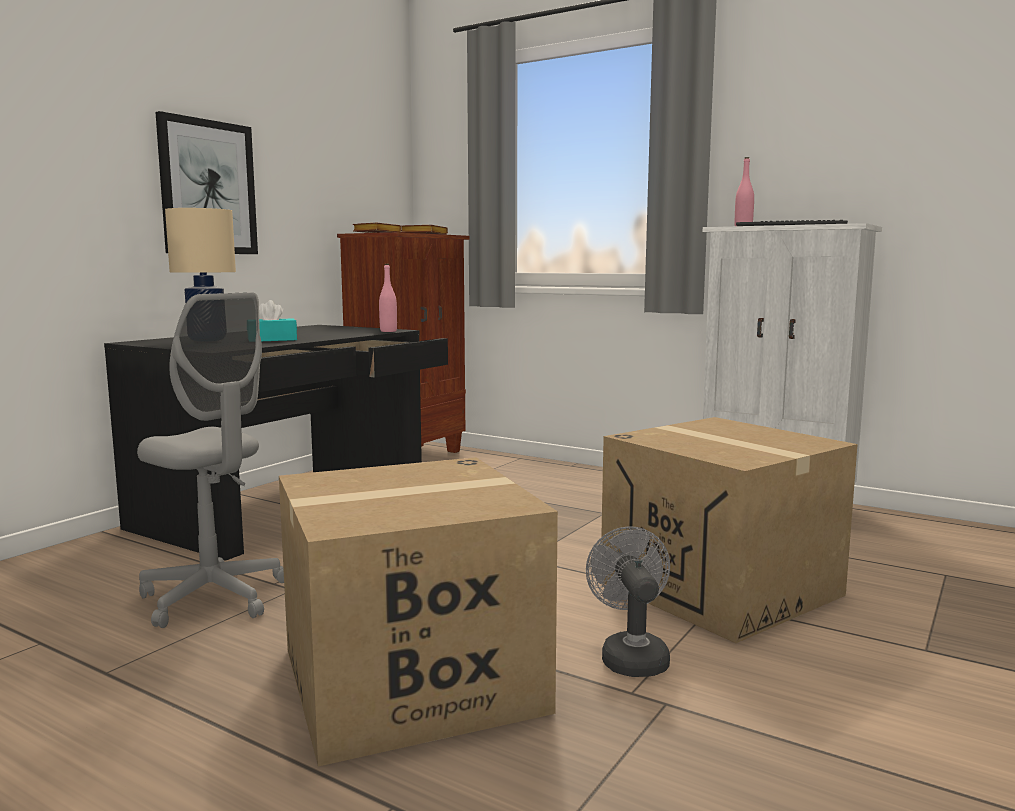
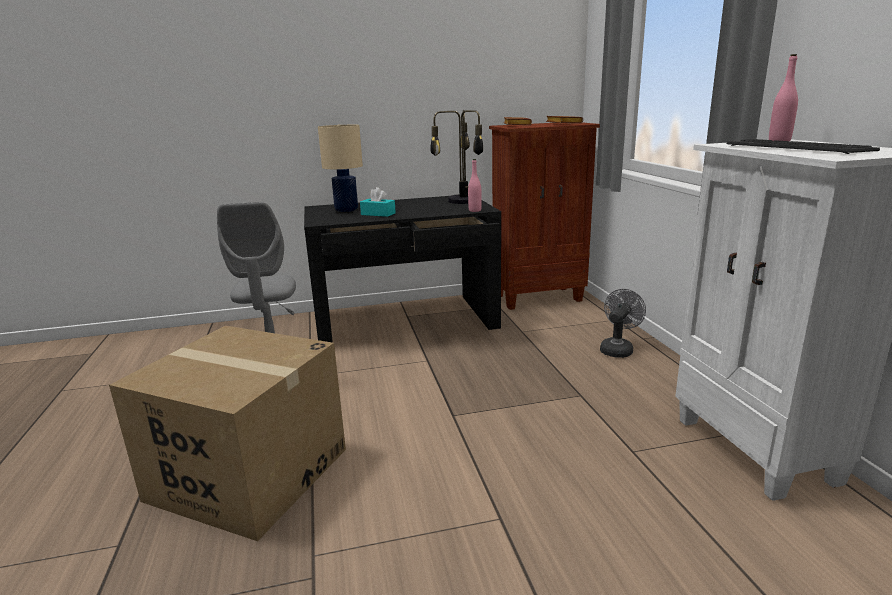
camera: 45 degrees right, 10 degrees up
(208, 187) = (381, 102): picture -> none
(336, 328) = (463, 201): none -> table lamp
(631, 656) = (364, 528): grey fan -> grey fan (618, 349)
(721, 588) = (530, 509): cardboard box -> none

